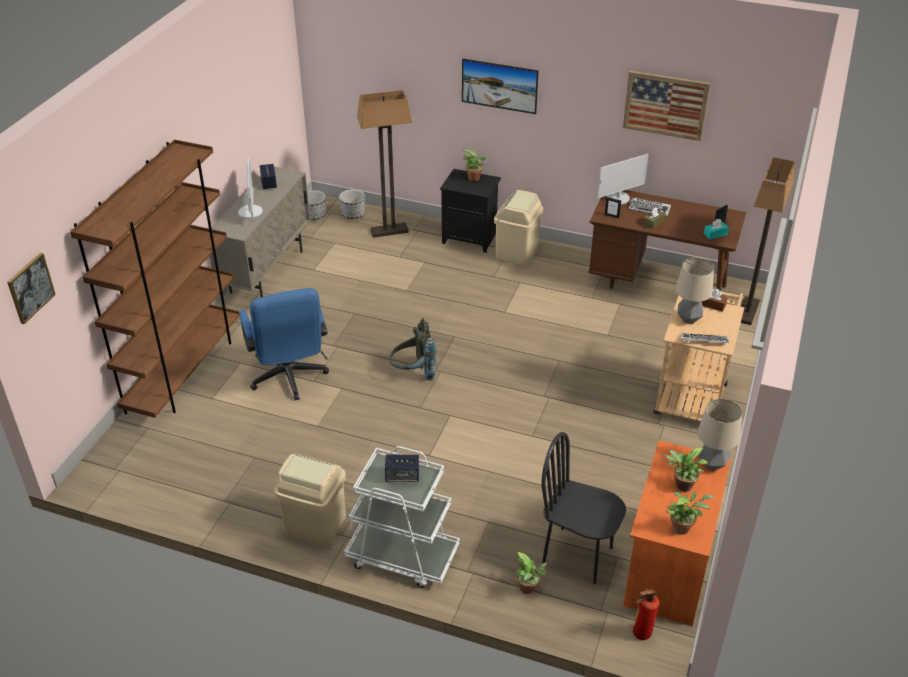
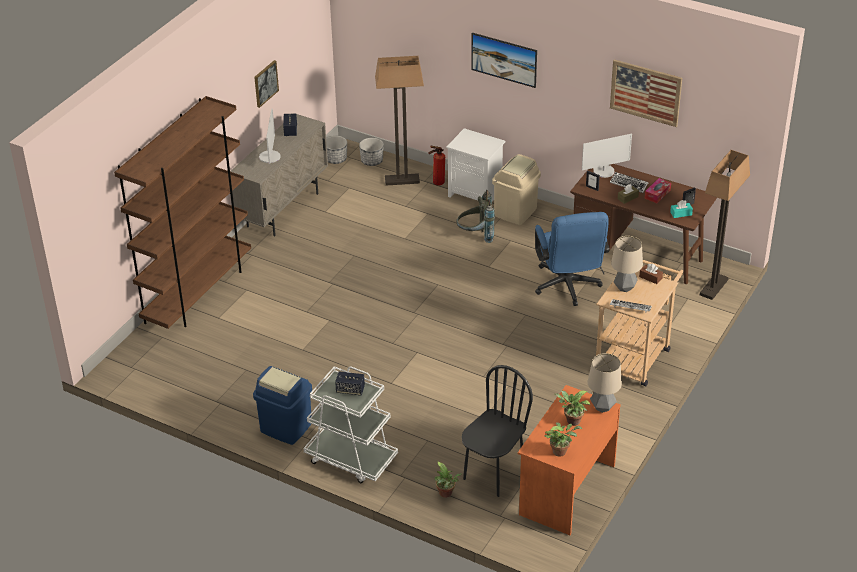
camera: 10 degrees right, 0 degrees up
(30, 288) = (80, 214): picture -> picture (265, 83)
(289, 379) = (286, 307): blue office chair -> blue office chair (568, 288)
(315, 525) = (285, 428): beige trash can -> blue trash can
(413, 373) = (394, 313): grey backpack -> grey backpack (476, 236)
(471, 238) = (476, 193): black nightstand -> white nightstand
(475, 178) = (481, 140): potted plant -> none
(577, 555) = (493, 474): black chair -> black chair turned 90 degrees clockwise
(639, 634) = (525, 536): fire extinguisher -> fire extinguisher (437, 183)
(683, 216) = (657, 194): none -> tissue box

